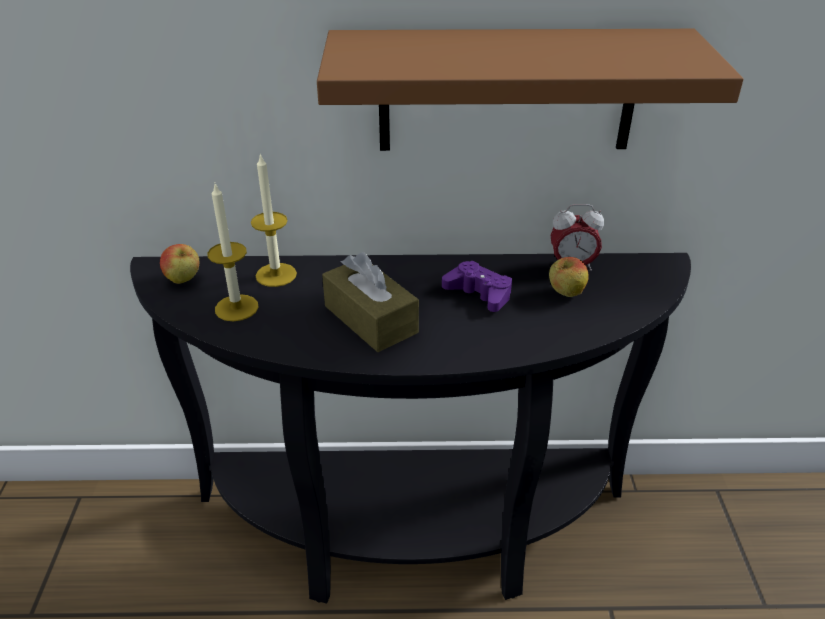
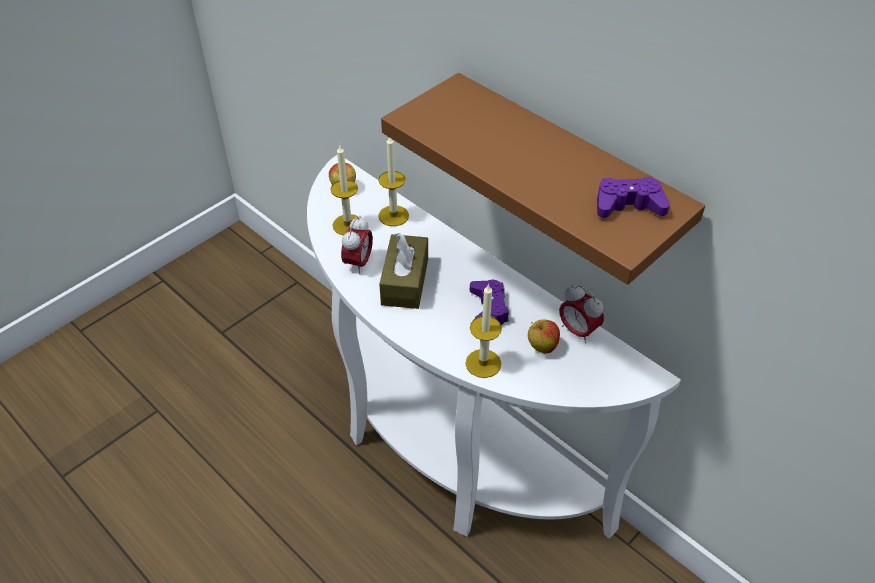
camera: 45 degrees right, 10 degrees up
(298, 332) = (358, 263): none -> alarm clock
(412, 536) = (443, 448): black console table -> white console table
(542, 336) = (483, 363): none -> candle
(652, 47) = (628, 205): none -> purple game controller

